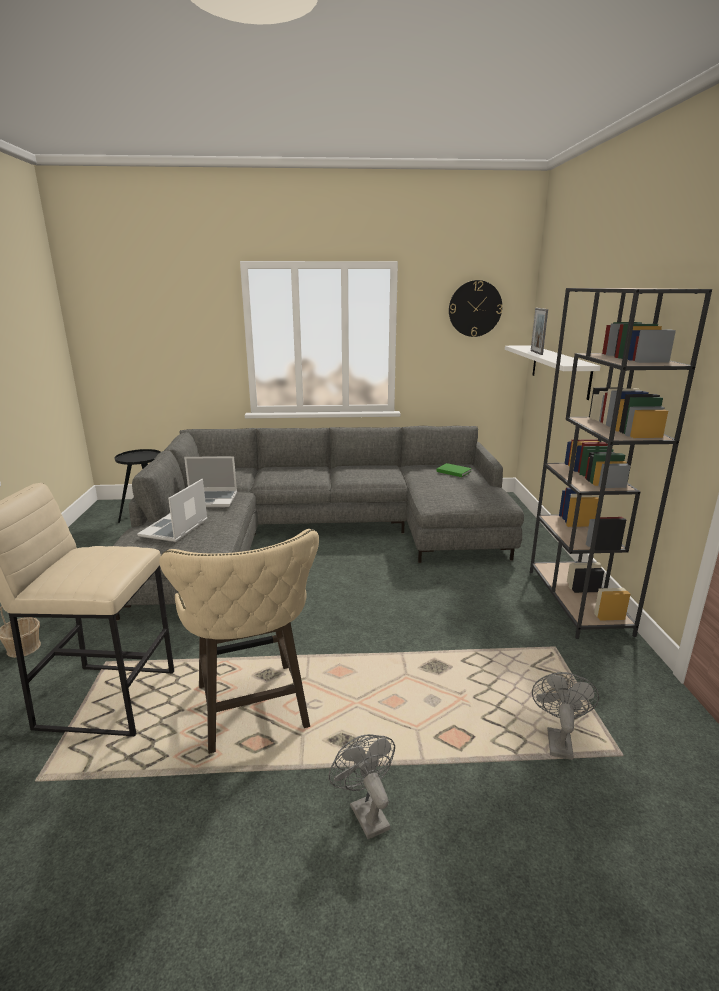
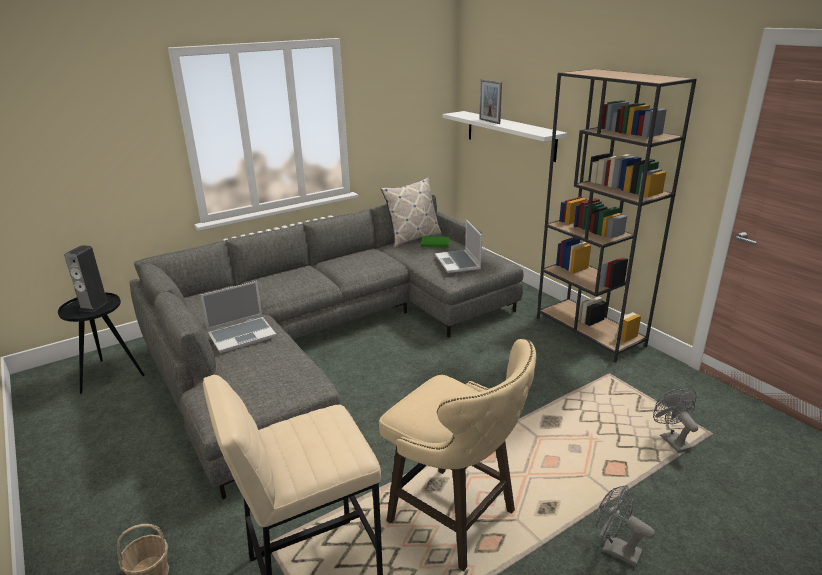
camera: 30 degrees left, 5 degrees up
(142, 457) = (94, 305): none -> speaker
(174, 529) = (250, 378): laptop -> laptop (458, 263)
(441, 464) = (412, 238): none -> pillow
(475, 308) = (411, 80): wall clock -> none

